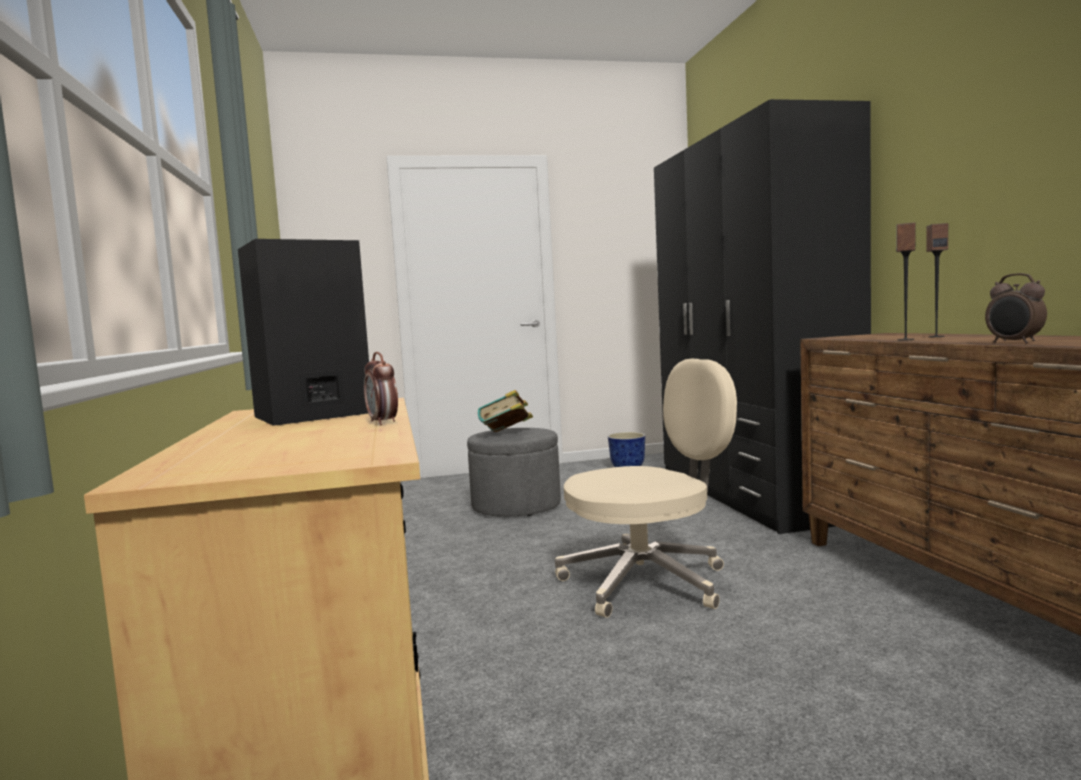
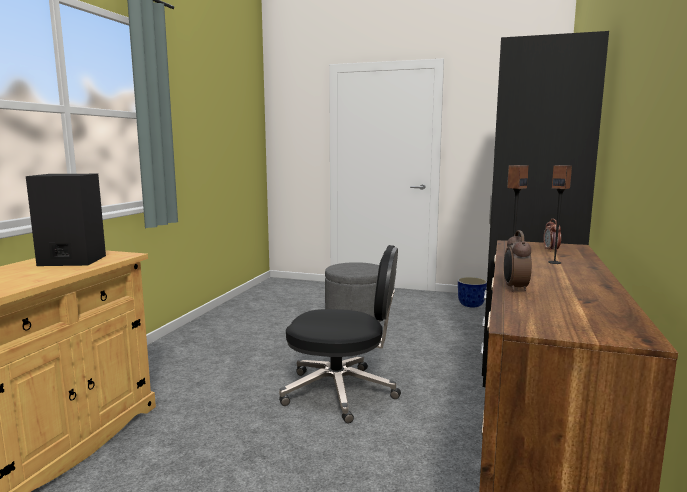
camera: 30 degrees right, 5 degrees up
(383, 422) = (58, 275): alarm clock -> alarm clock (551, 250)
(506, 434) = (348, 268): book -> none
(647, 582) = (341, 392): beige office chair -> black office chair

